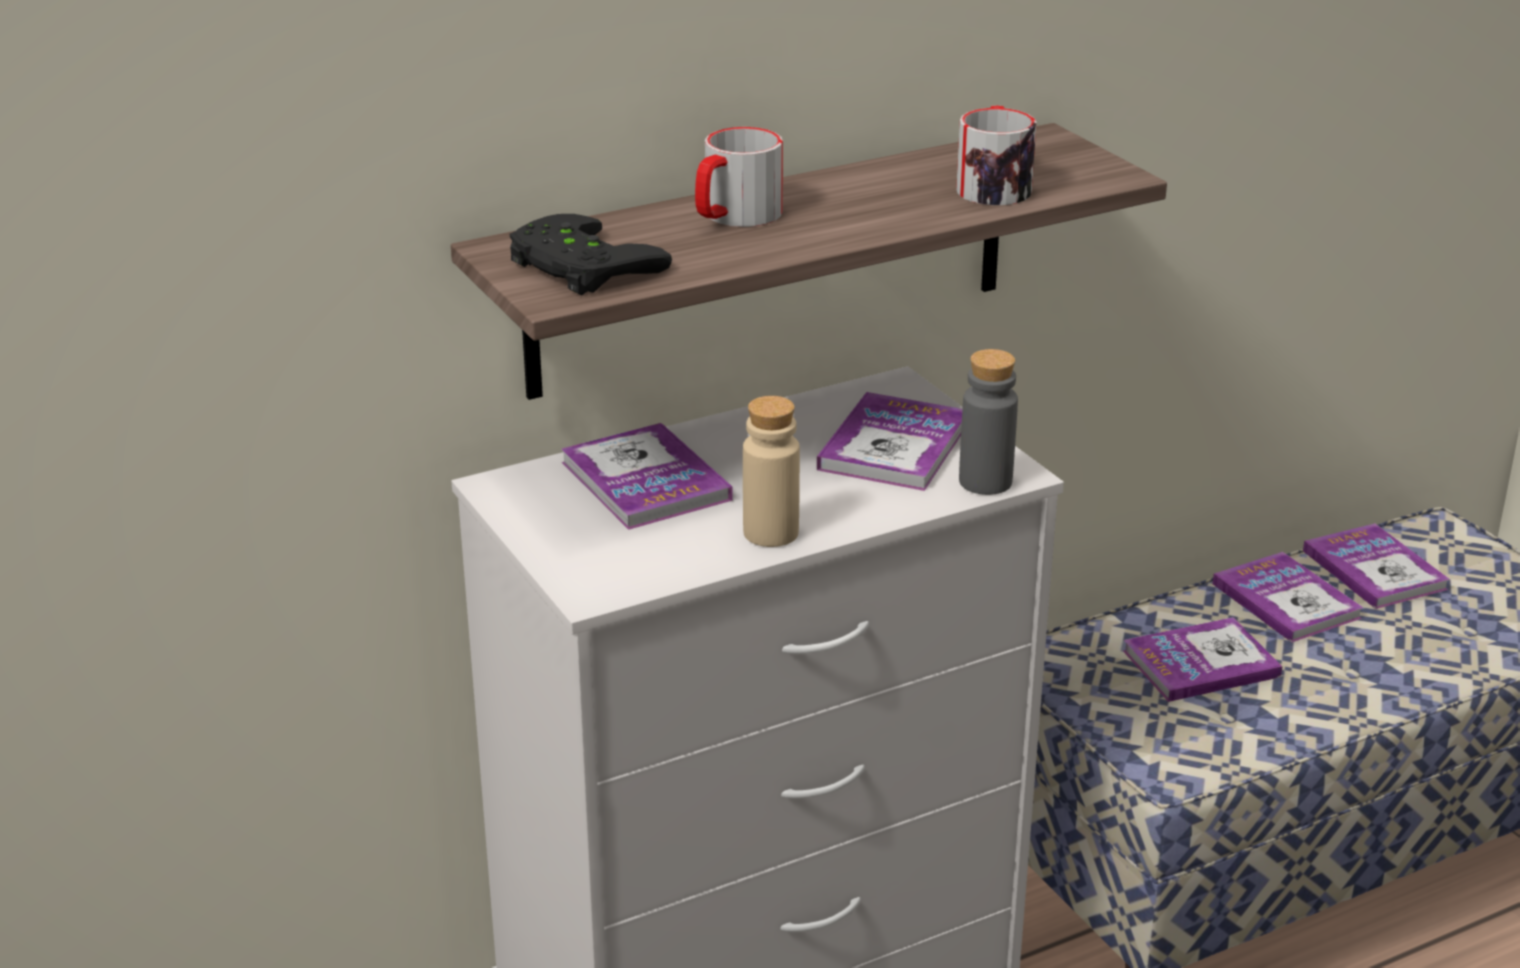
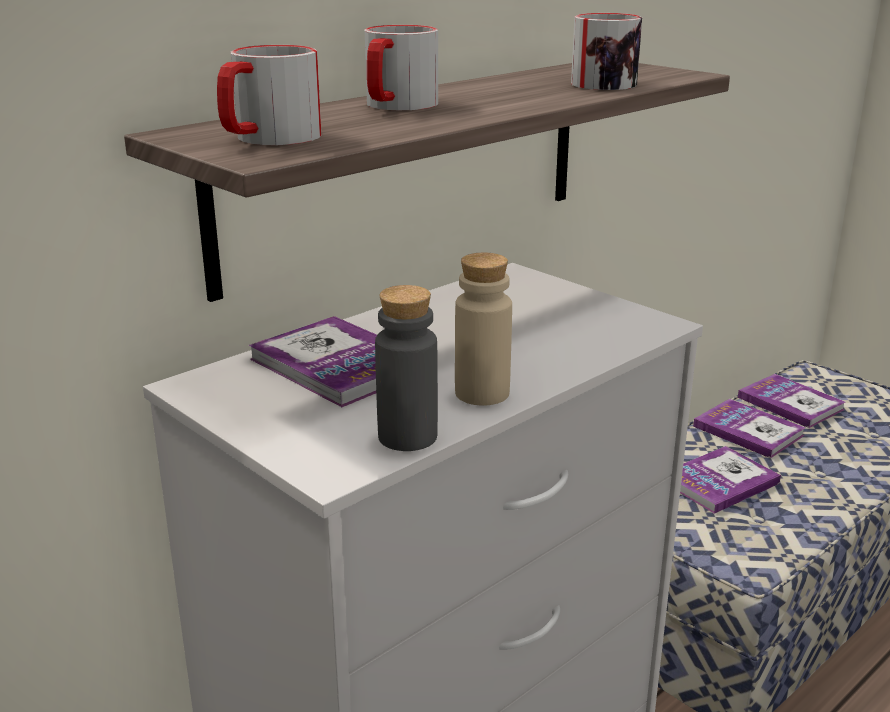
camera: 15 degrees left, 5 degrees down
(577, 267) = (268, 139): black game controller -> mug
(894, 446) = (544, 315): book -> none
(985, 482) = (641, 332): grey bottle -> grey bottle (407, 437)

